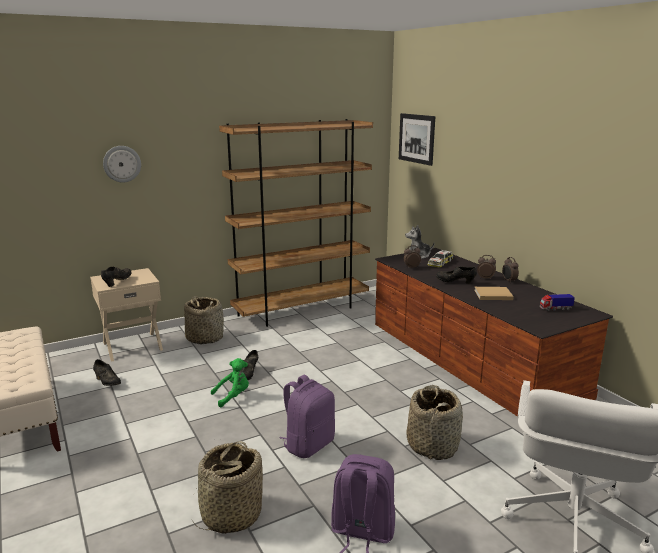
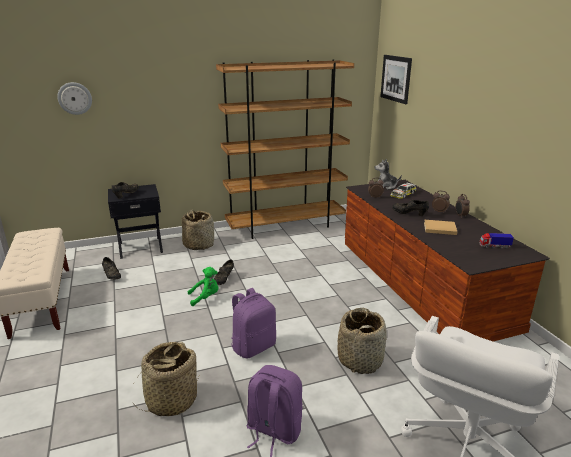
camera: 10 degrees right, 5 degrees up
(122, 164) = (133, 96): wall clock -> wall clock (75, 98)
(132, 346) = (140, 247): beige nightstand -> black nightstand

